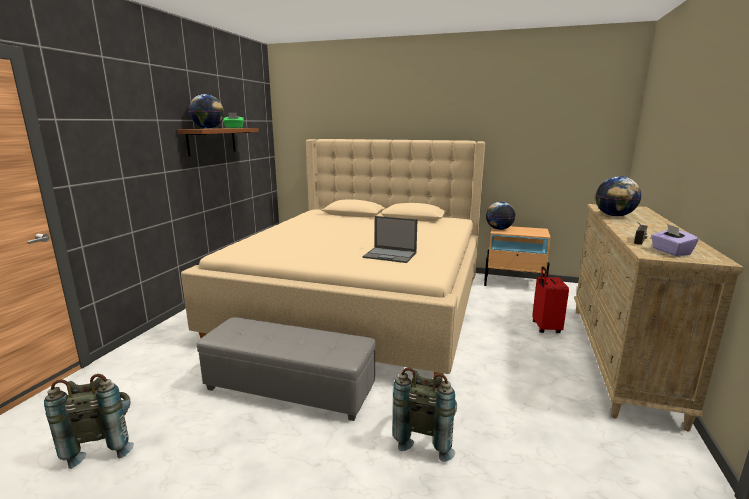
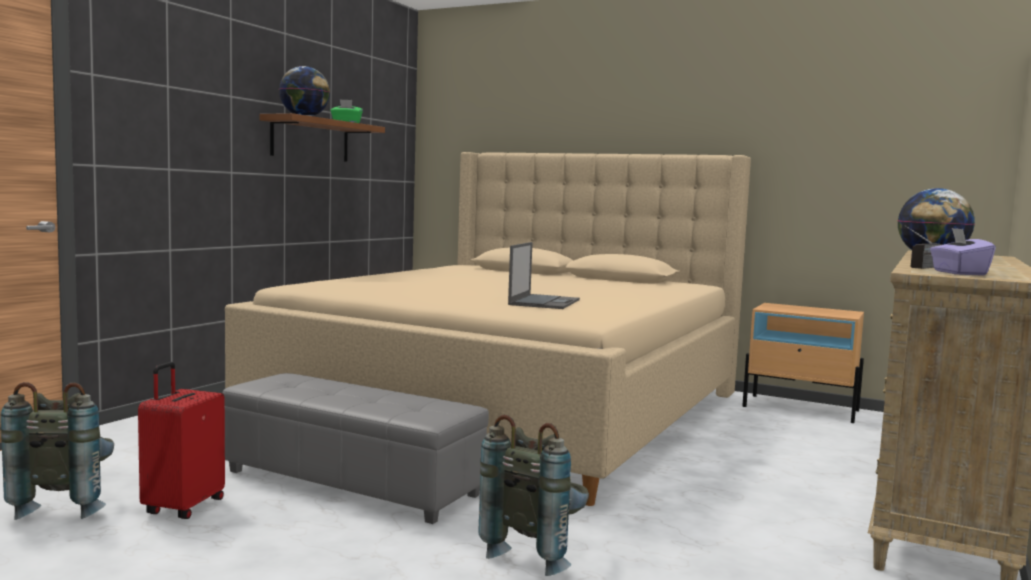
camera: 10 degrees right, 10 degrees down
(390, 255) = (544, 302): laptop -> laptop turned 105 degrees counterclockwise
(499, 229) = (772, 306): globe -> none
(545, 328) = (823, 462): red suitcase -> red suitcase (182, 507)

